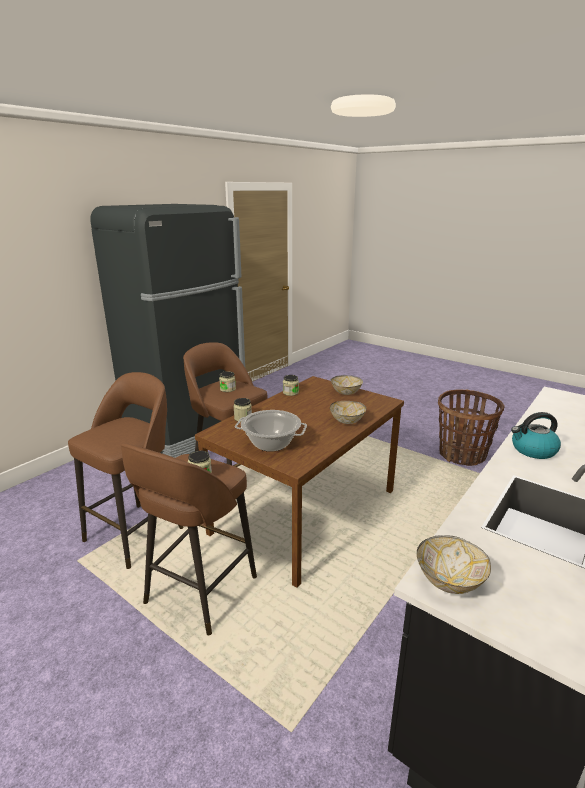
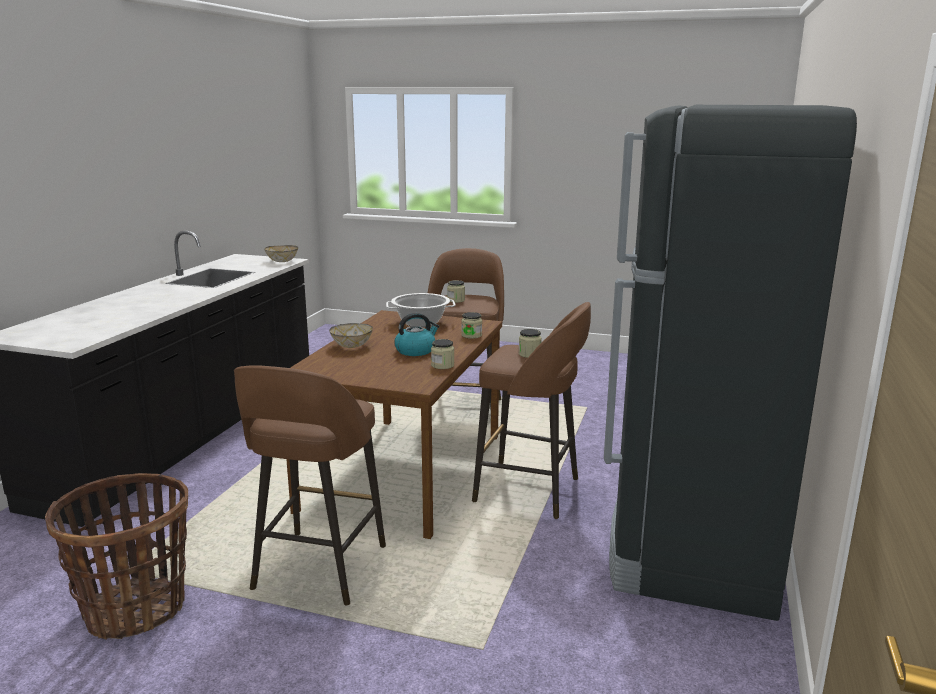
camera: 160 degrees right, 5 degrees down
(137, 533) = (566, 428): brown stool -> brown stool (318, 570)
(345, 392) = (363, 375): bowl -> none
(533, 450) = (180, 299): kettle -> kettle (416, 350)

